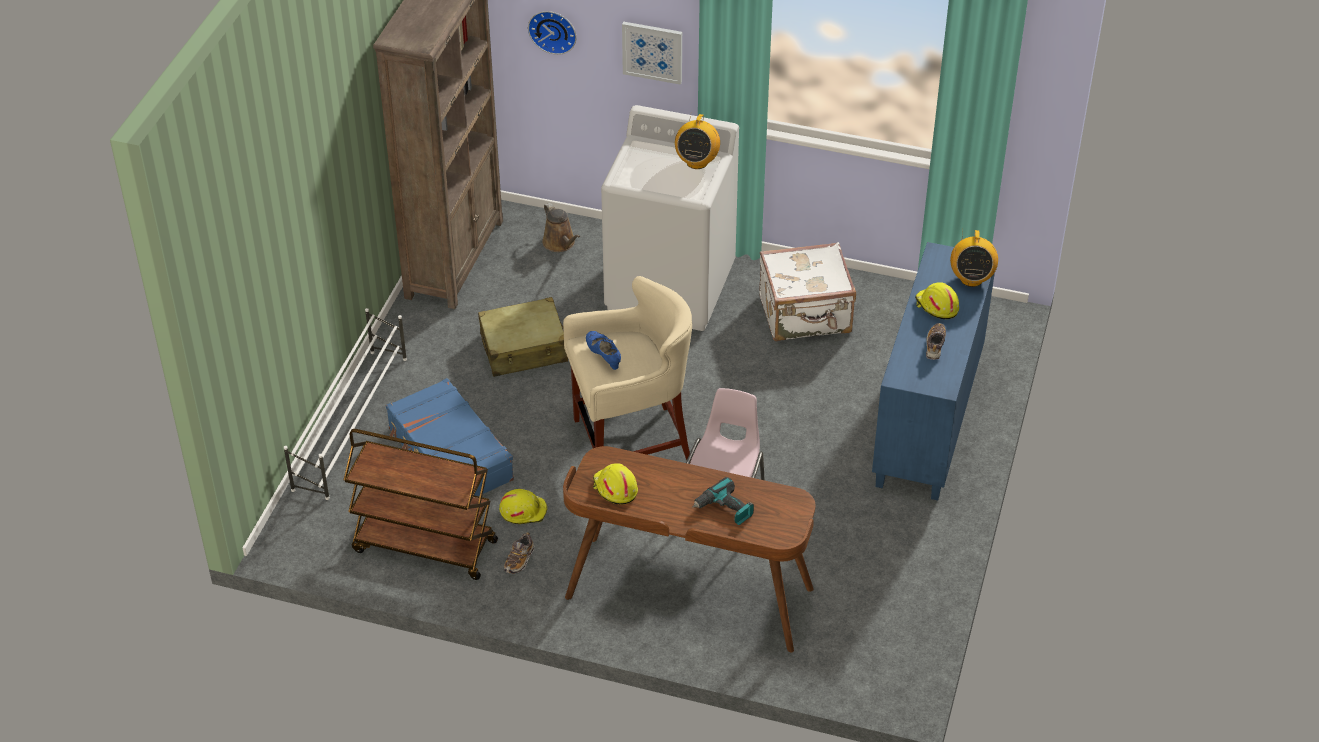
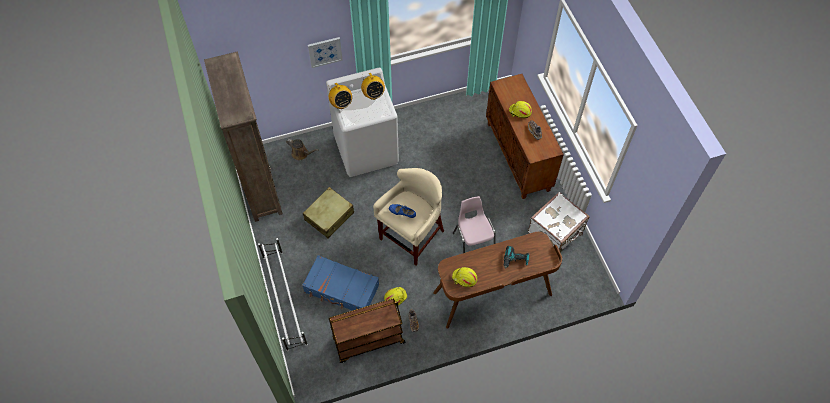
camera: 35 degrees left, 15 degrees up
(553, 30) = (270, 63): wall clock -> none
(806, 315) = (432, 133): white suitcase -> white suitcase (556, 232)
(928, 423) = (518, 157): blue cabinet -> brown cabinet
(971, 279) = (522, 90): radio -> radio (341, 104)

